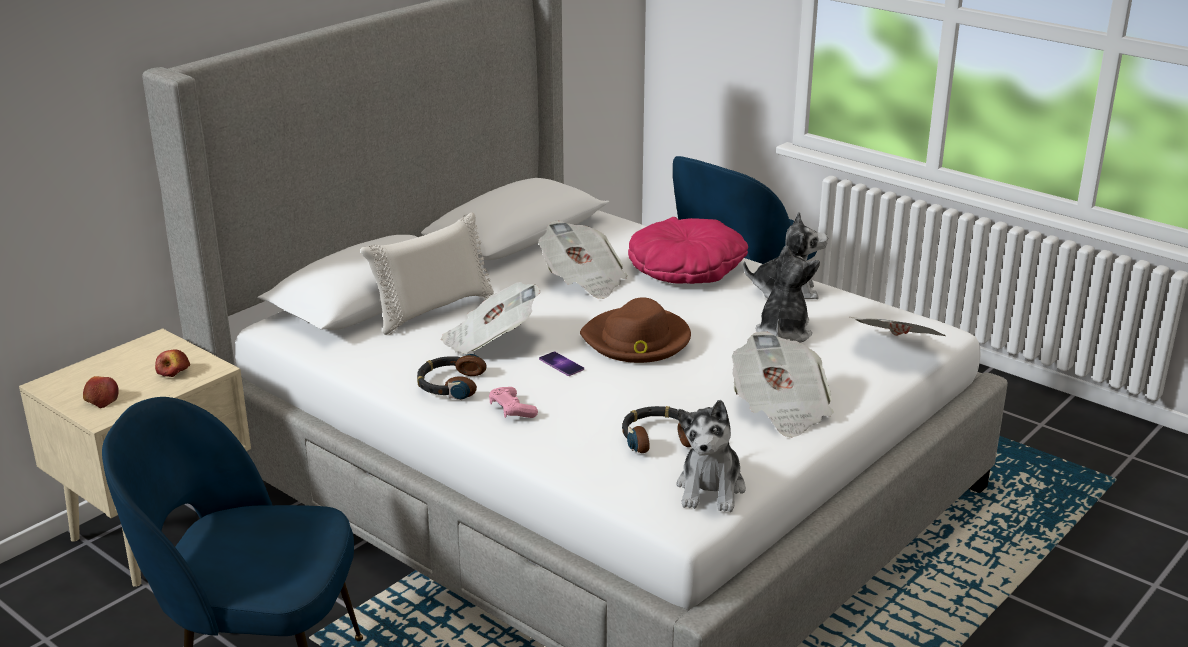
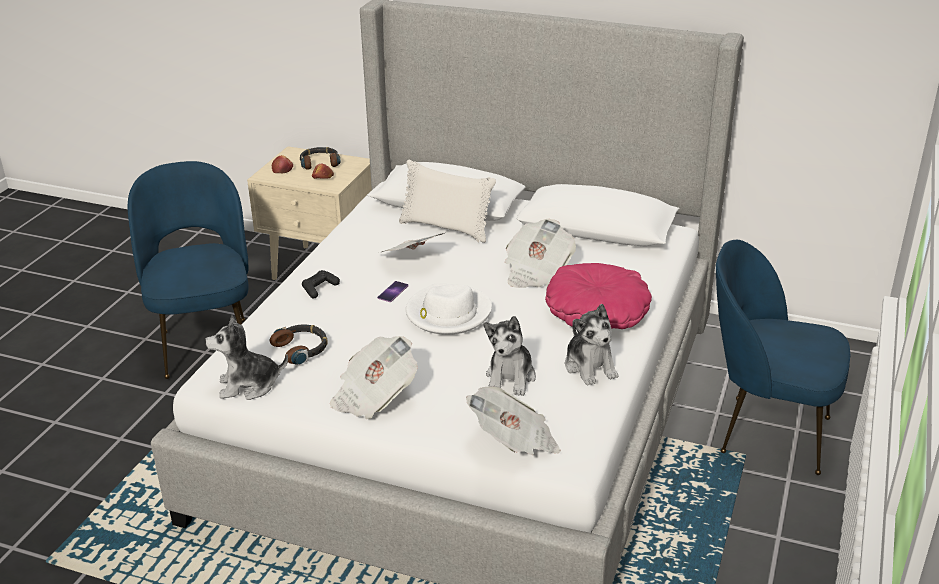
camera: 70 degrees right, 5 degrees up
(450, 384) = (343, 260): headphones -> headphones (320, 163)
(512, 410) = (319, 288): pink game controller -> black game controller
(637, 340) = (448, 313): brown hat -> white hat
(783, 332) = (511, 378): plush toy -> plush toy turned 105 degrees clockwise

